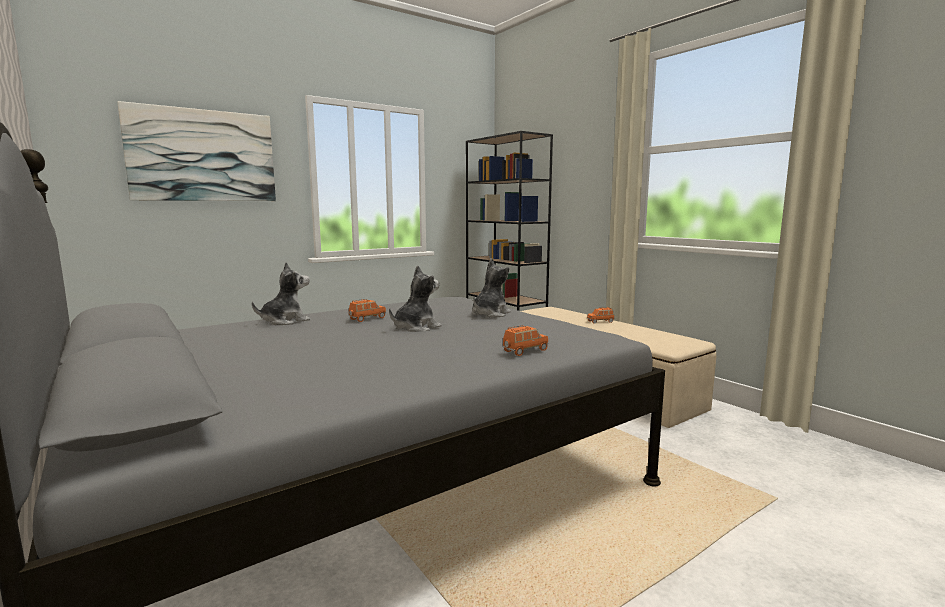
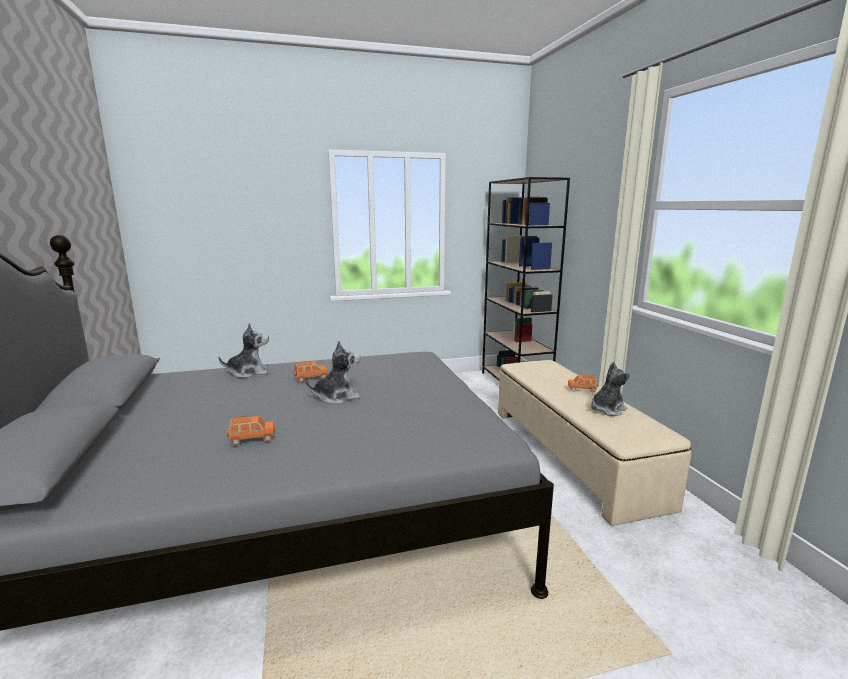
camera: 20 degrees right, 5 degrees up
(203, 156) = (239, 210): picture -> none
(490, 314) = (423, 385): plush toy -> plush toy (607, 409)
(525, 351) = (388, 449): orange toy car -> orange toy car (252, 439)

